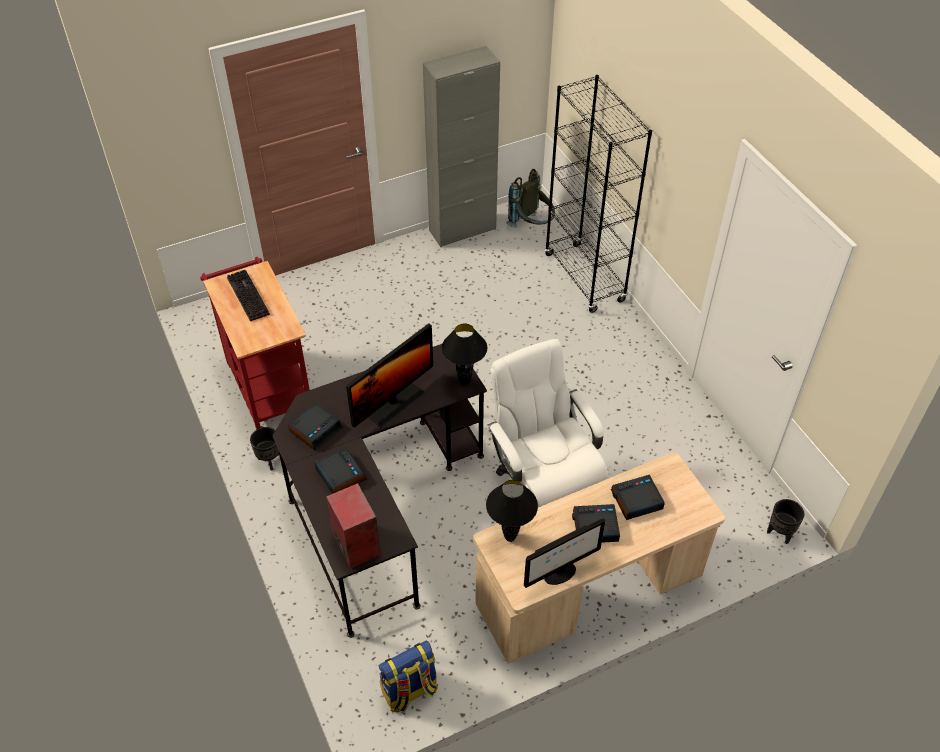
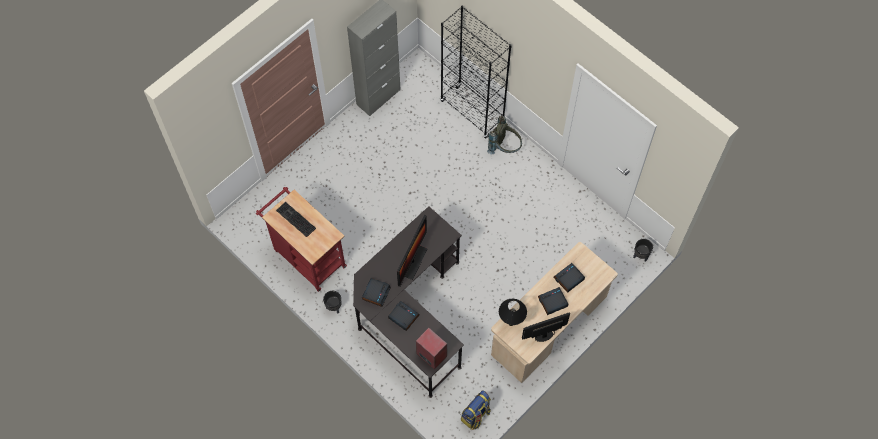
camera: 20 degrees left, 15 degrees up
(465, 382) = (447, 234): black table lamp -> none
(532, 226) = (423, 80): grey backpack -> grey backpack (504, 148)
(542, 490) = (501, 273): white office chair -> none
(559, 574) = (544, 335): monitor -> monitor turned 150 degrees counterclockwise

